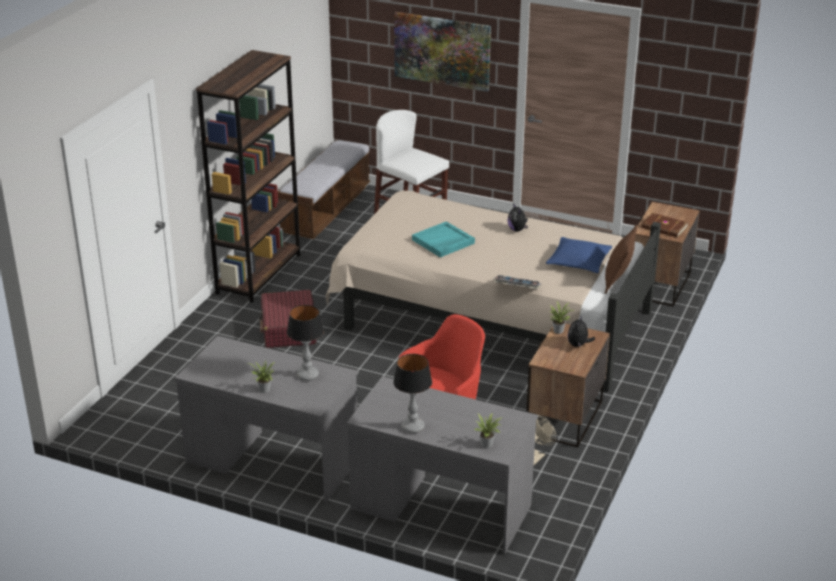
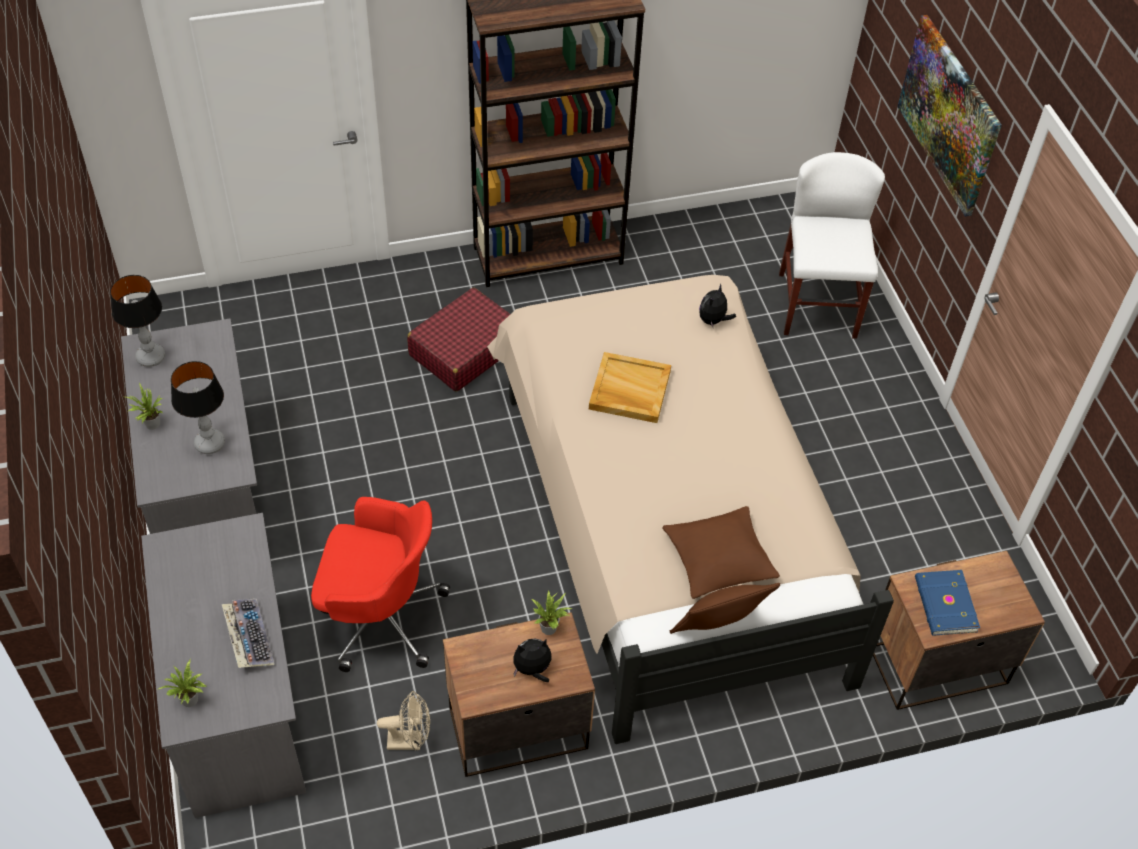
camera: 50 degrees right, 20 degrees up
(326, 209) = (745, 223): bench -> none
(412, 427) = (174, 604): table lamp -> table lamp (150, 357)
(443, 242) = (629, 390): turquoise tray -> beige tray
(515, 287) = (589, 527): keyboard -> keyboard (248, 637)
(517, 230) = (738, 447): plush toy -> plush toy (713, 320)
(578, 262) = (718, 559): blue pillow -> brown pillow
(664, 227) = (944, 605): brown book -> blue book

